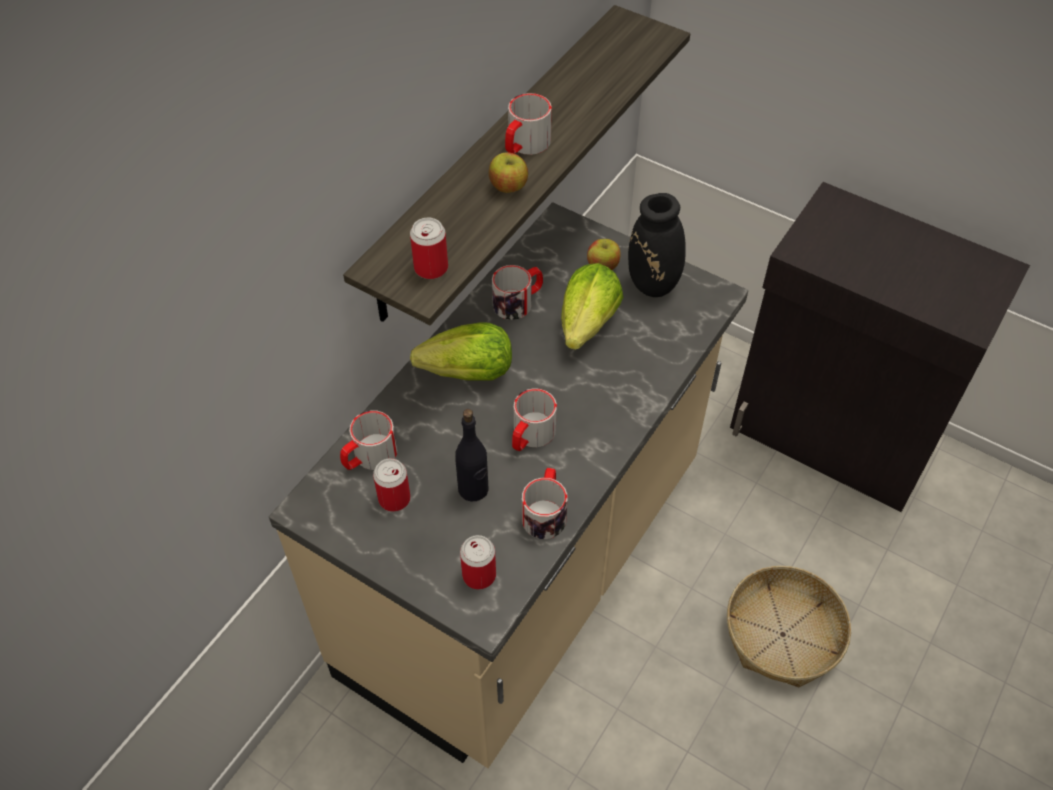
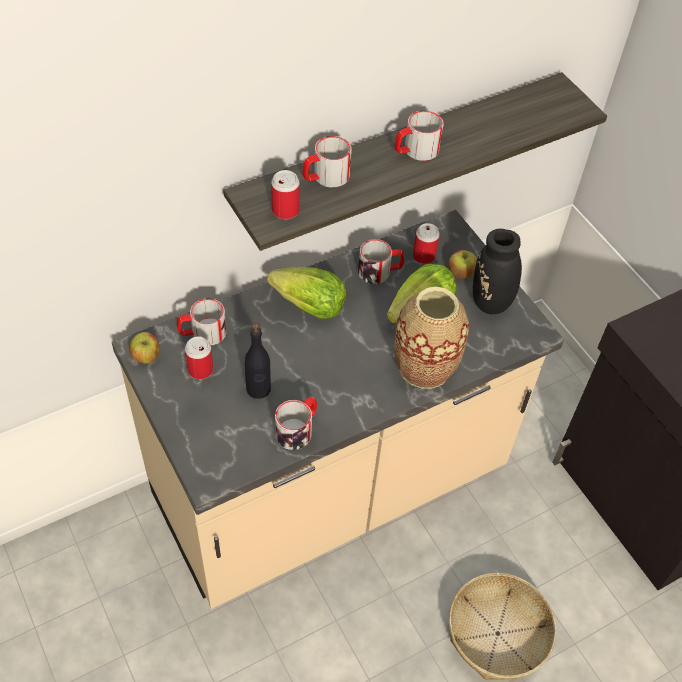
camera: 25 degrees right, 0 degrees up
(479, 575) = (222, 450): can -> can (424, 256)
(508, 186) = (381, 176): apple -> apple (146, 356)
(530, 436) = (323, 371): mug -> mug (325, 177)
(632, 382) = (424, 367): none -> vase

